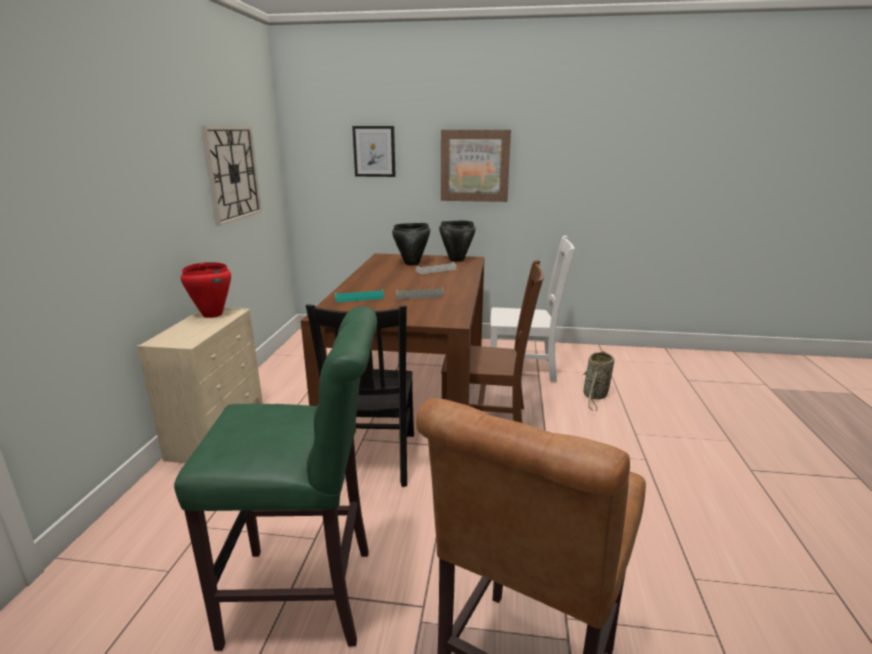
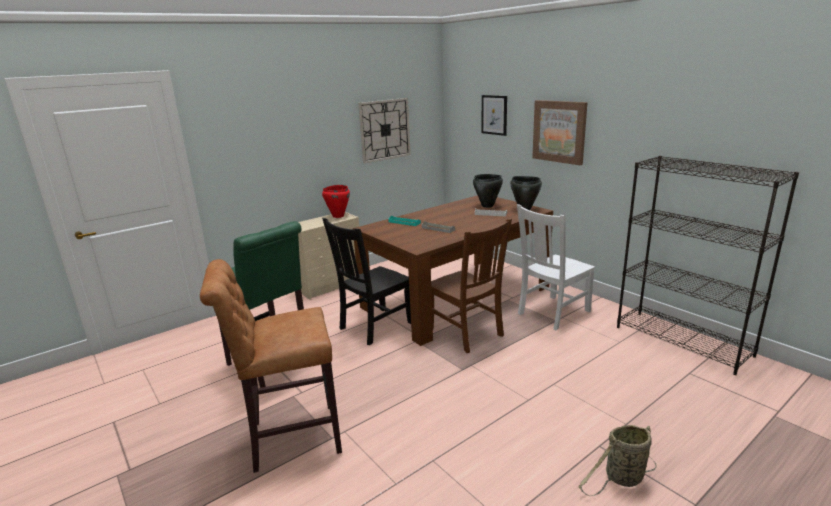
camera: 45 degrees right, 0 degrees up
(524, 369) = (552, 313): white chair -> white chair turned 90 degrees clockwise
(595, 396) = (572, 350): basket -> basket (622, 478)
(643, 357) = (683, 341): none -> black bookcase

